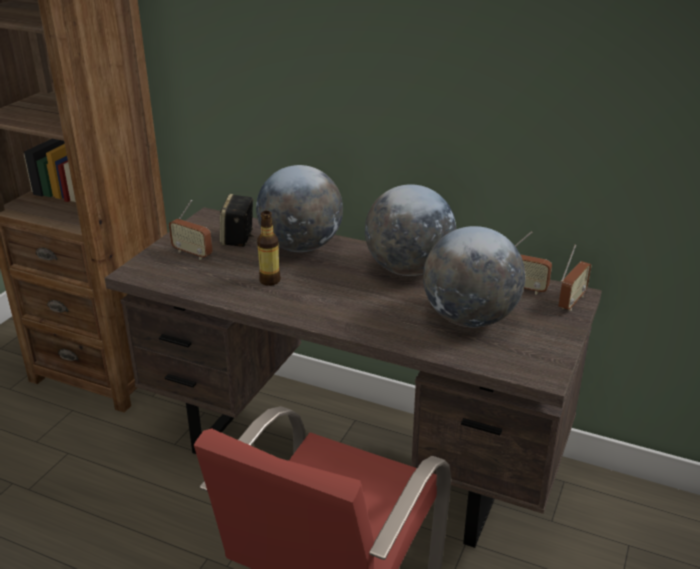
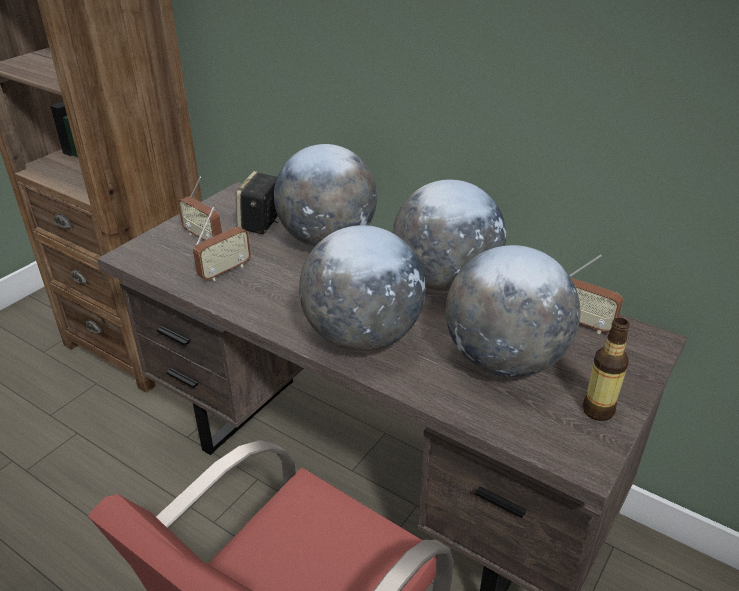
camera: 10 degrees right, 5 degrees up
(270, 280) = (277, 281): bottle -> bottle (597, 410)
(354, 313) = (362, 337): none -> globe
(571, 302) = (643, 350): radio -> radio (225, 271)

